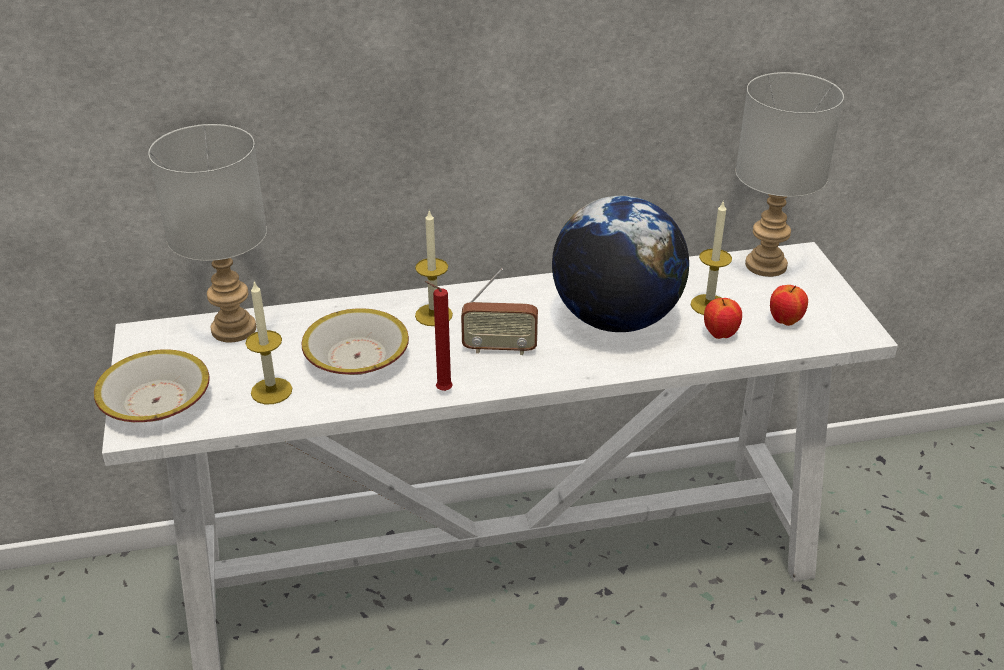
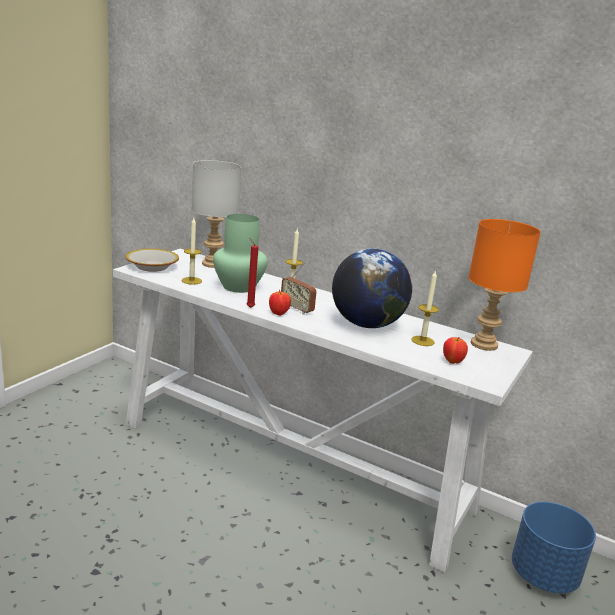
camera: 40 degrees right, 15 degrees down
(357, 357) = (238, 287): bowl -> green vase
(720, 334) = (407, 350): apple -> apple (278, 314)
(766, 266) = (483, 345): grey table lamp -> orange table lamp
(887, 502) = (544, 575): none -> blue planter

